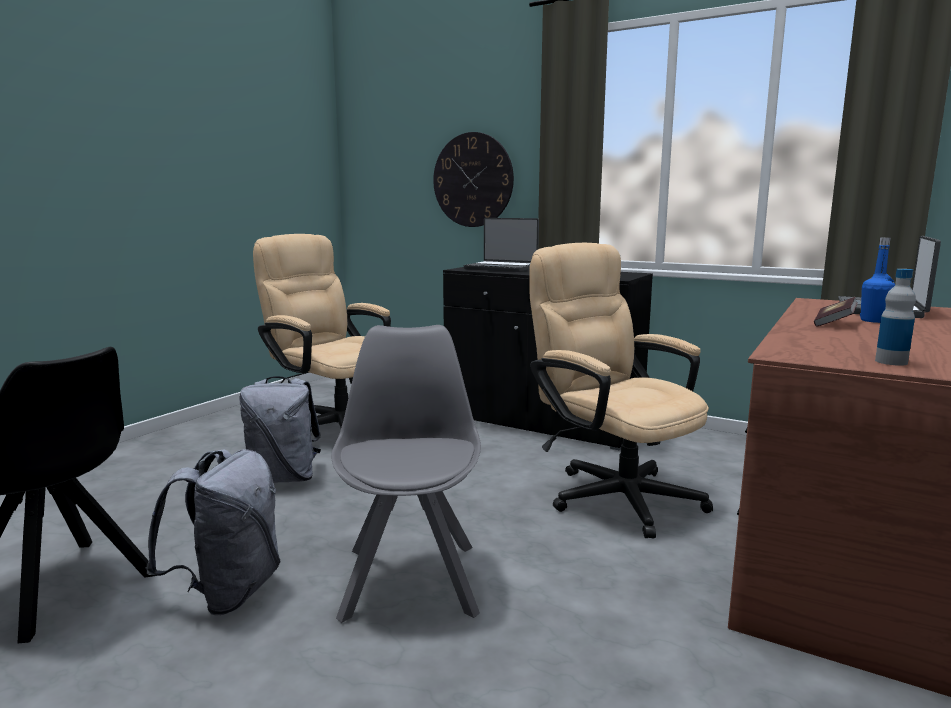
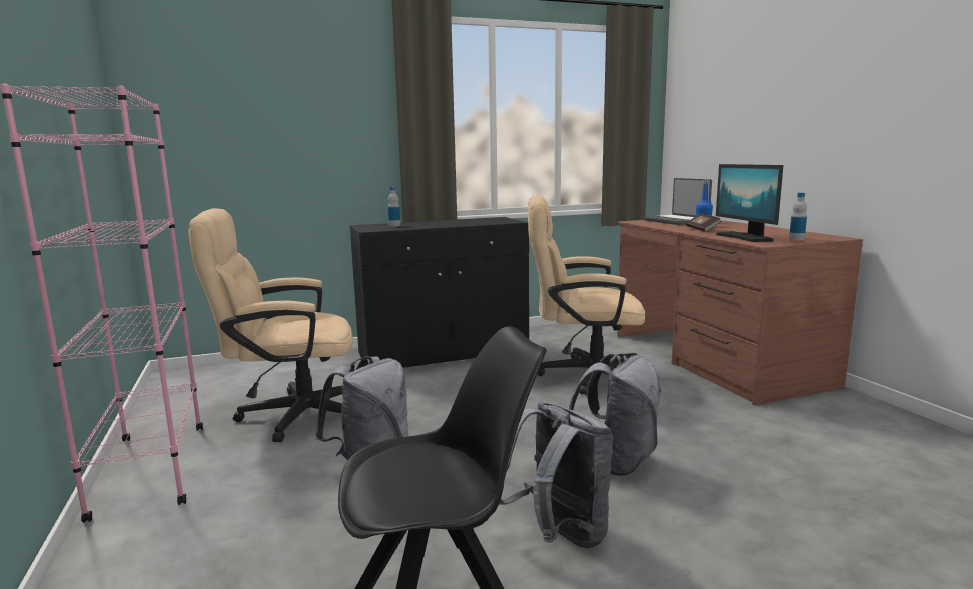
camera: 50 degrees left, 0 degrees up
(211, 426) = (150, 470): none -> pink bookcase
(411, 577) = (617, 462): grey chair -> grey backpack
(473, 180) = (316, 144): wall clock -> none
(501, 268) = (394, 225): laptop -> bottle
(816, 343) = (745, 237): none -> monitor

